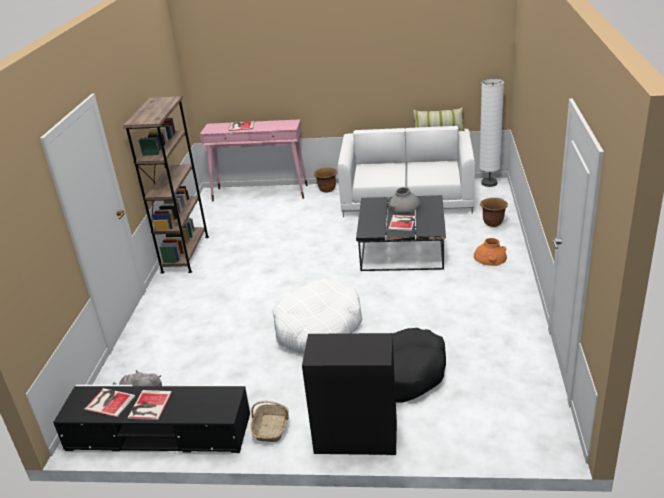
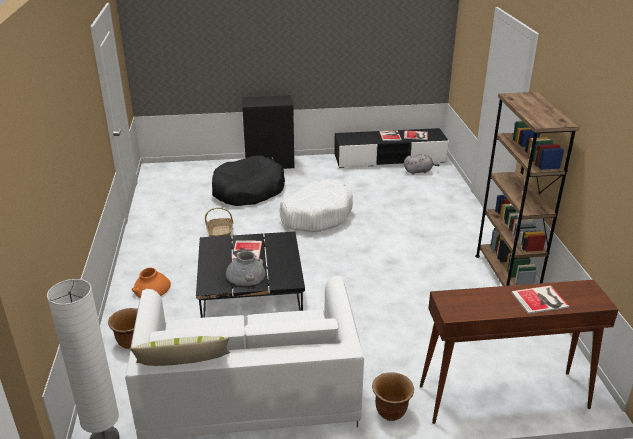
camera: 165 degrees right, 0 degrees up
(260, 193) = (502, 397): pink console table -> brown console table
(271, 428) = (322, 164): basket -> basket (220, 233)

